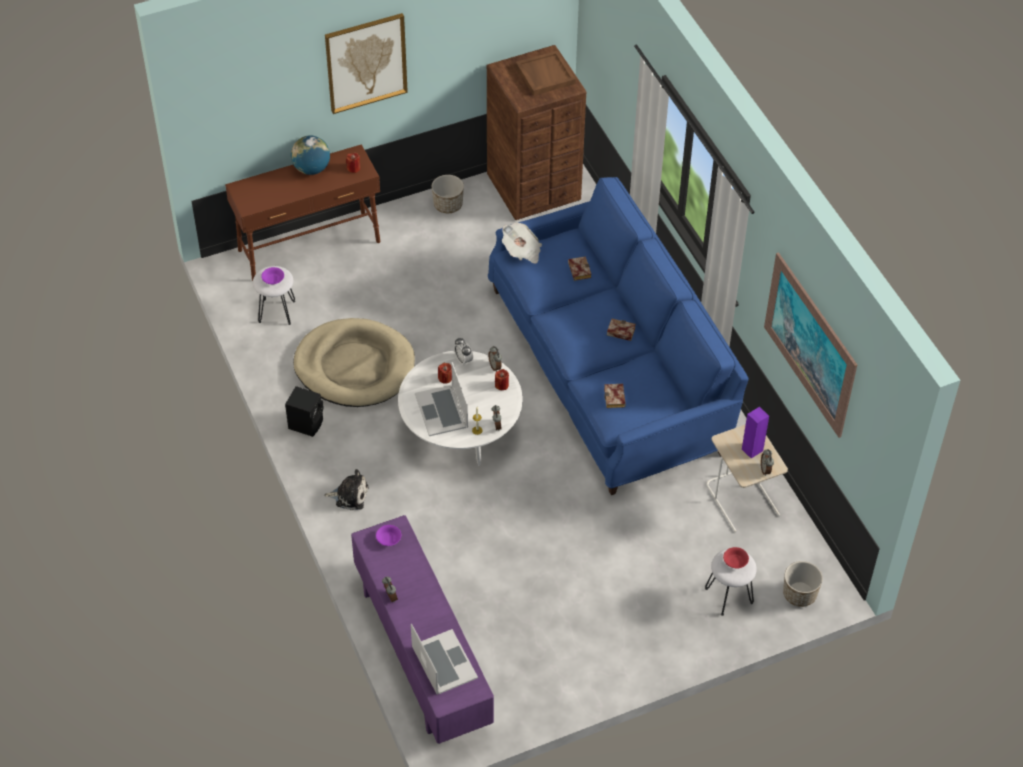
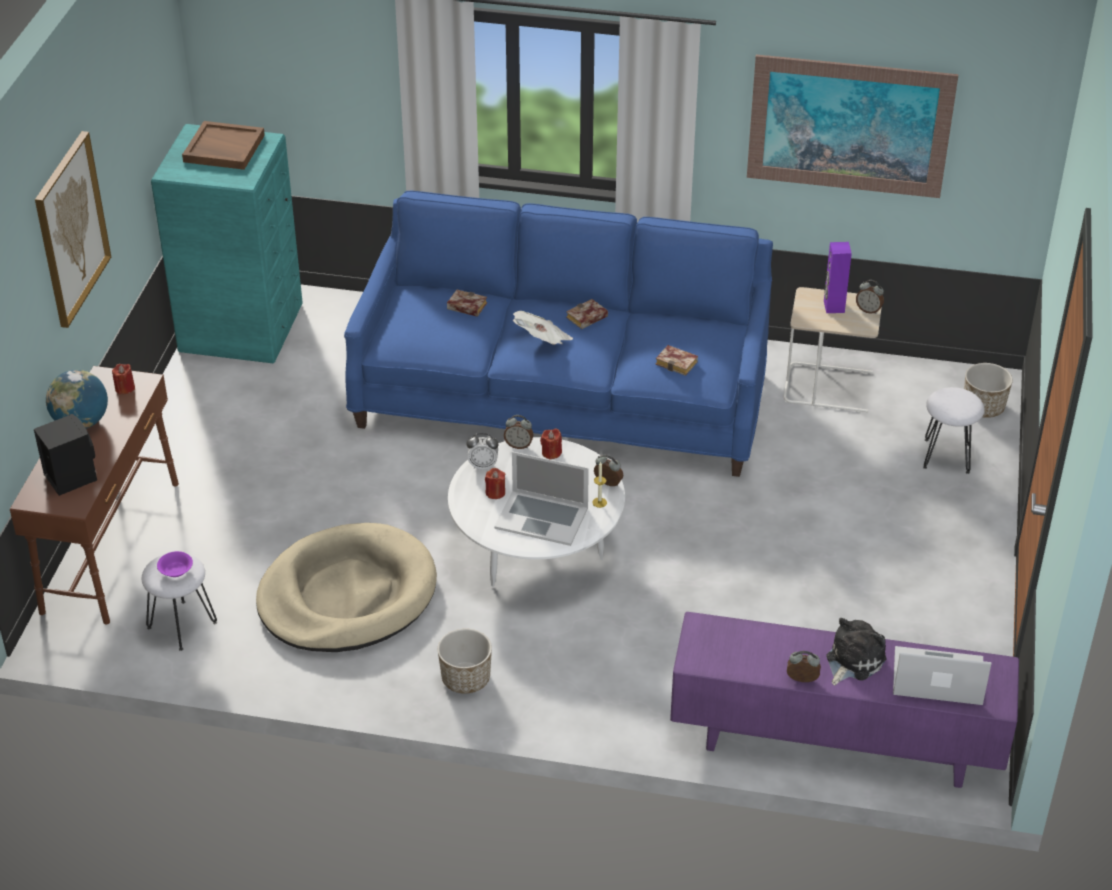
camera: 55 degrees left, 10 degrees down
(306, 423) = (391, 680): black speaker -> black speaker (70, 476)
(349, 495) = (543, 693): plush toy -> plush toy (852, 660)
(388, 539) = (711, 642): purple bowl -> none
(448, 205) = (187, 403): planter -> planter (465, 678)
(522, 251) = (391, 333): newspaper -> newspaper (542, 341)
(534, 187) = (242, 327): brown dresser -> turquoise dresser
(735, 561) = (953, 399): red bowl -> none

